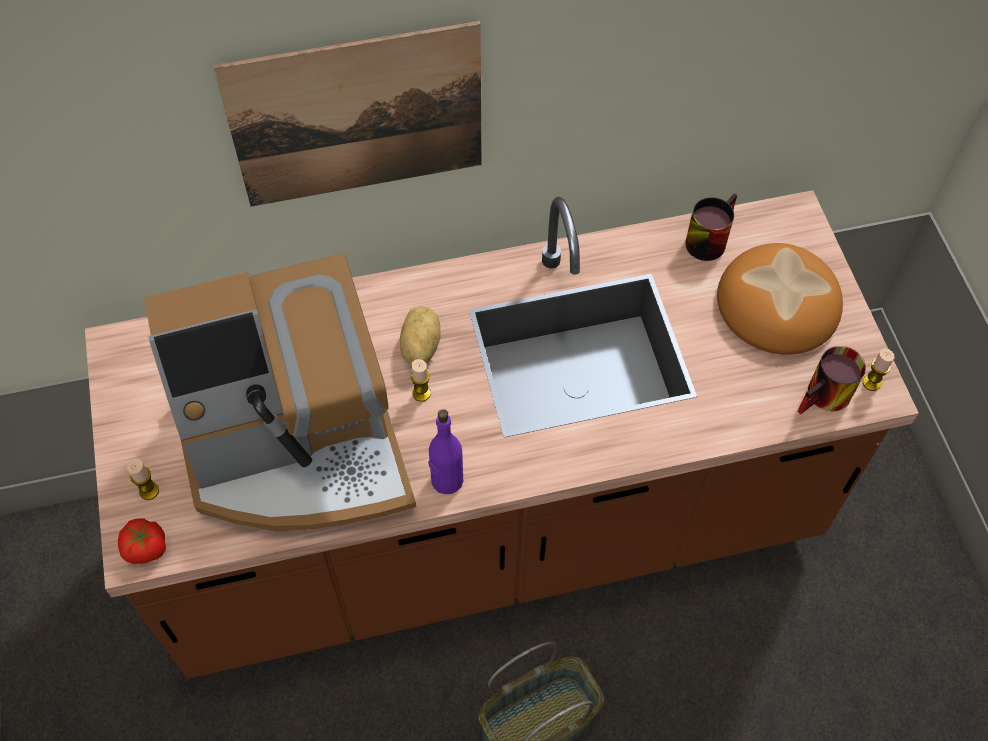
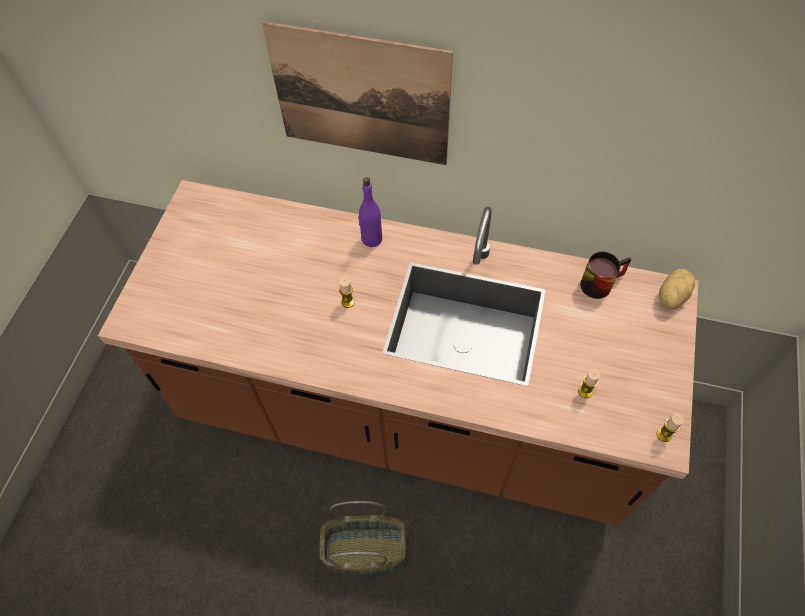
camera: 30 degrees right, 0 degrees up
(145, 548) = (133, 322): tomato -> none
(149, 491) = (156, 289): candle -> candle (585, 391)
(297, 449) = (253, 303): coffee machine -> none
(419, 347) = (364, 272): potato -> potato (670, 296)
(446, 480) = (329, 364): purple bottle -> purple bottle (371, 239)
(776, 303) = (623, 347): bread -> none
(826, 399) = (622, 431): mug -> none

